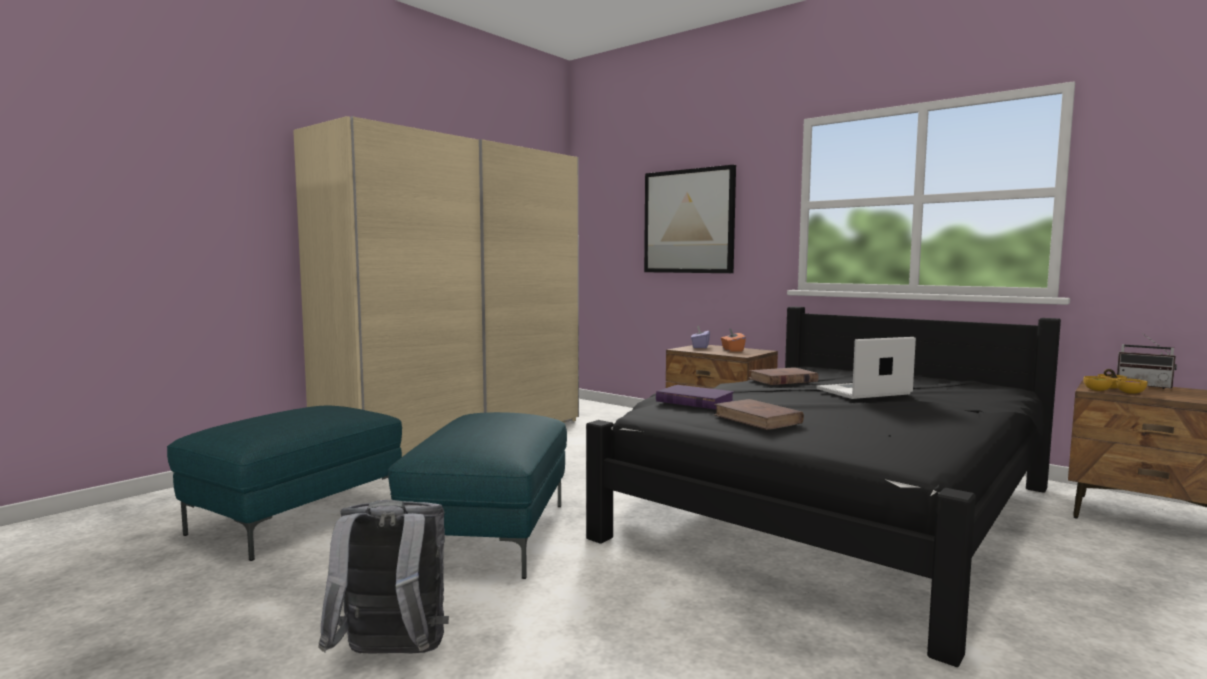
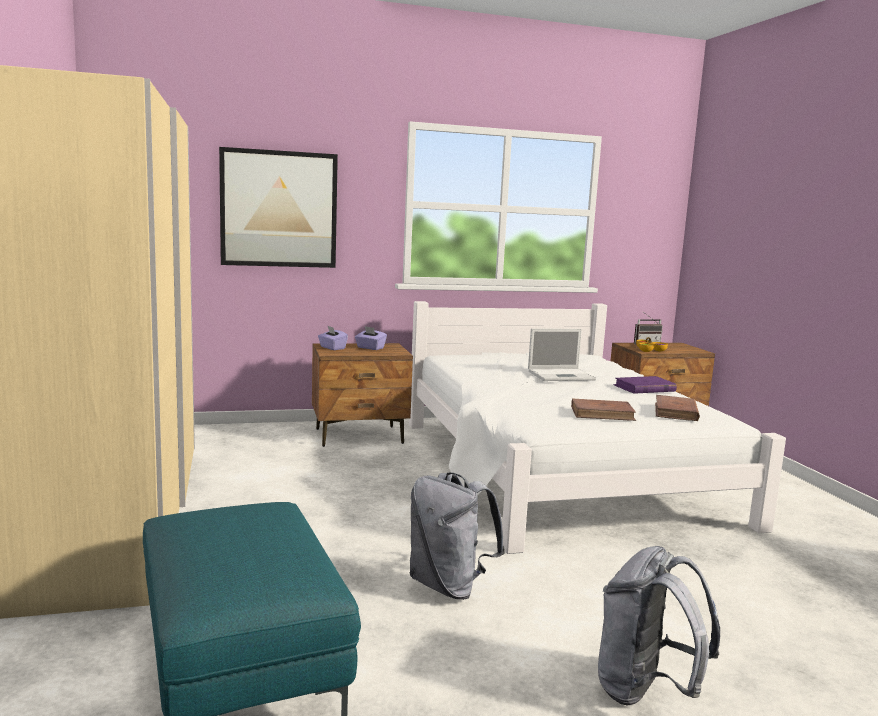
camera: 55 degrees left, 5 degrees up
(491, 535) = (449, 586): turquoise ottoman -> grey backpack
(694, 401) = (525, 408): purple book -> purple book (644, 388)
(732, 350) = (370, 348): orange tissue box -> purple tissue box
(782, 380) = (489, 374): brown book -> brown book (675, 412)
(836, 511) = (558, 471): black bed -> white bed
(862, 392) = (562, 375): laptop -> laptop turned 120 degrees counterclockwise

